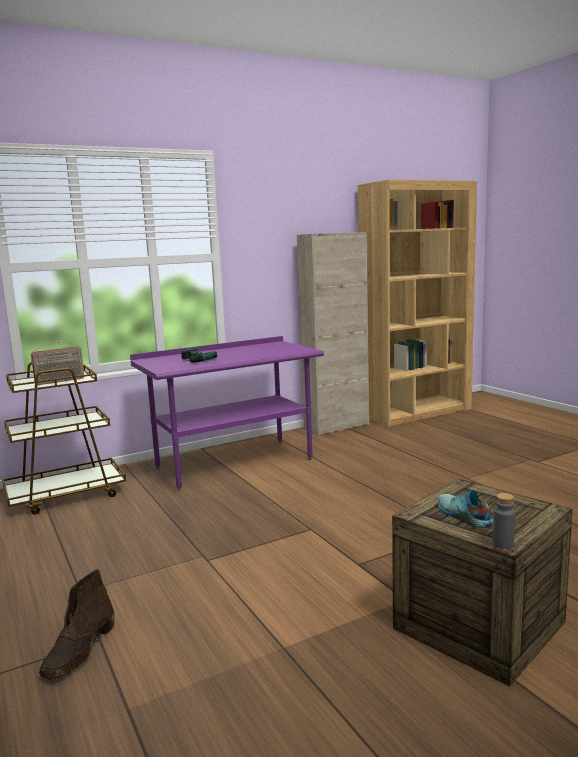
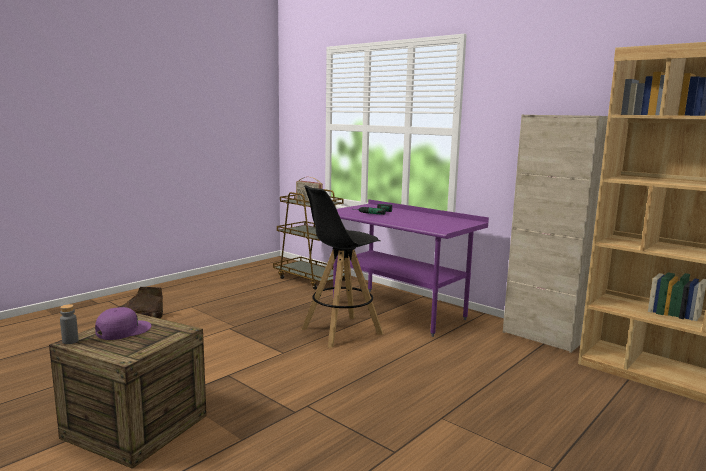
camera: 70 degrees right, 0 degrees up
(270, 495) = (340, 331): none -> black stool
(463, 516) = (123, 330): shoe -> purple cap

